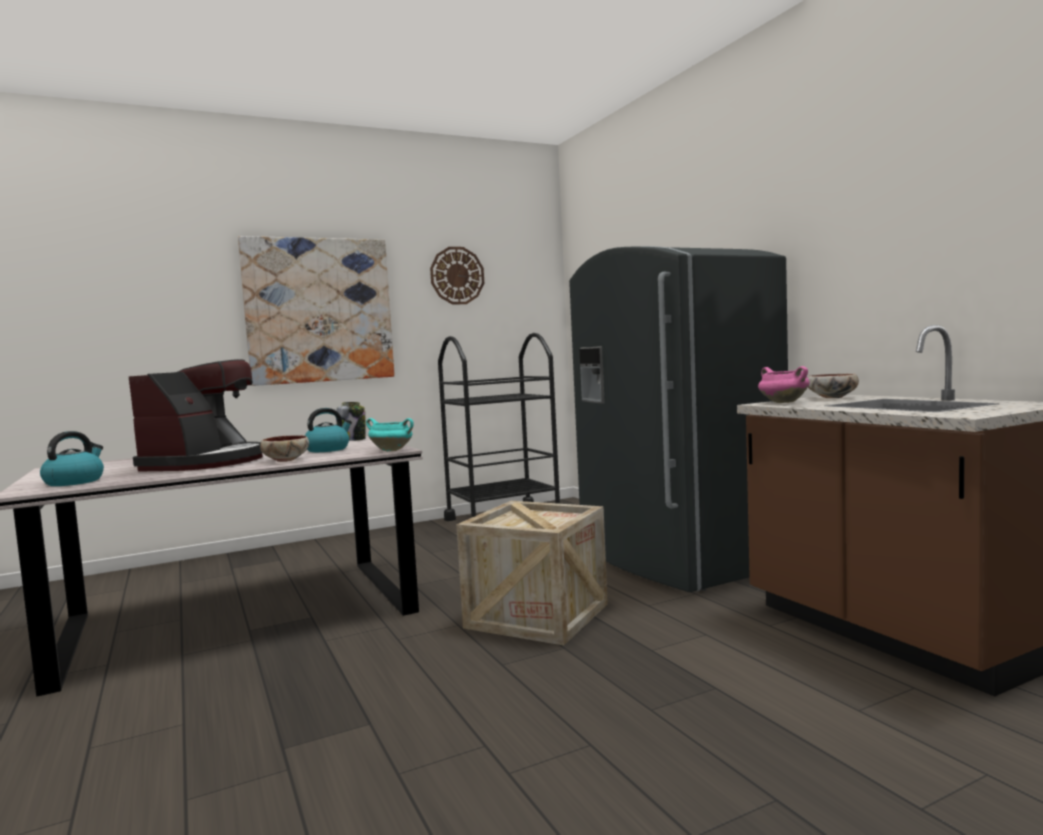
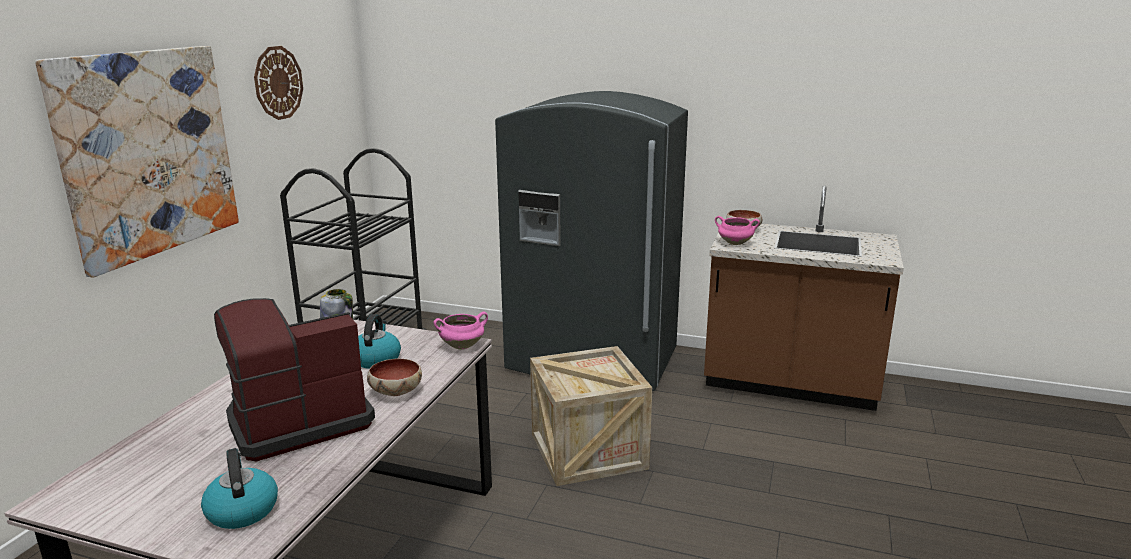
camera: 45 degrees left, 15 degrees up
(206, 462) = (297, 422): coffee machine -> coffee machine turned 90 degrees counterclockwise
(392, 450) = (462, 346): turquoise cooking pot -> pink cooking pot

